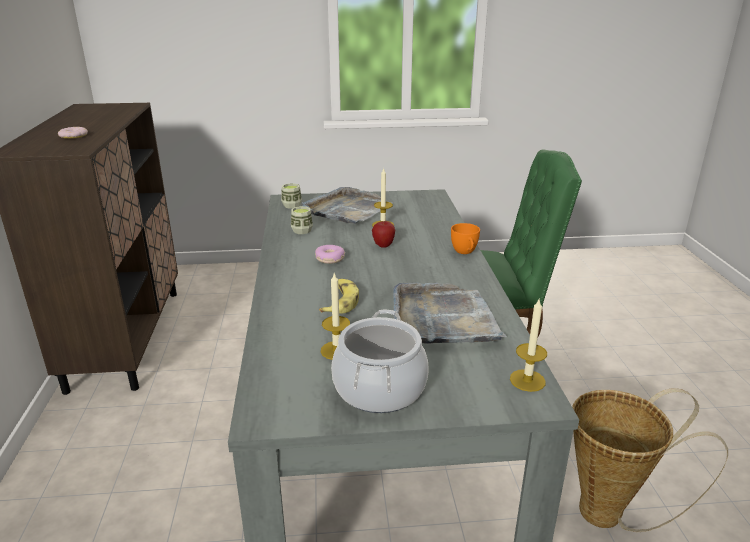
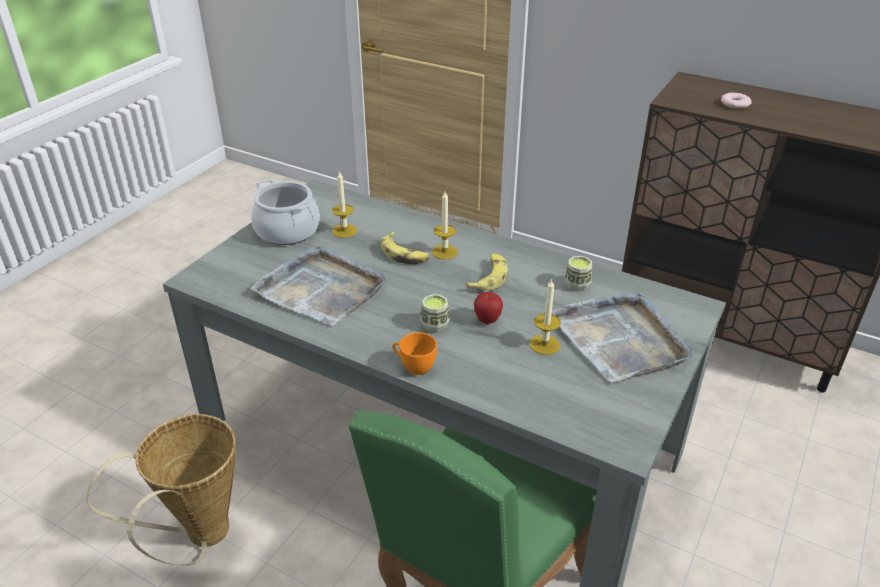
camera: 125 degrees right, 10 degrees up
(292, 205) = (668, 303): cup -> cup (435, 325)
(330, 259) = (489, 277): donut -> banana
(527, 380) = (213, 285): candle -> candle (444, 252)

